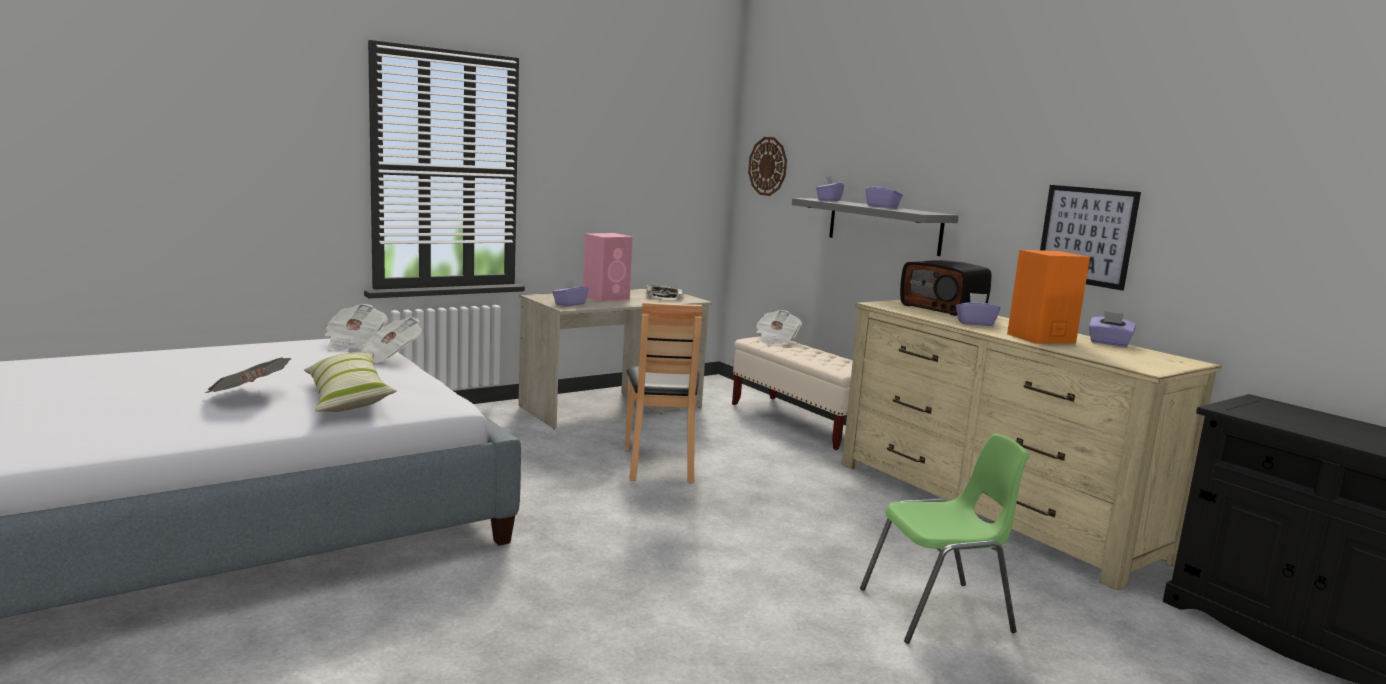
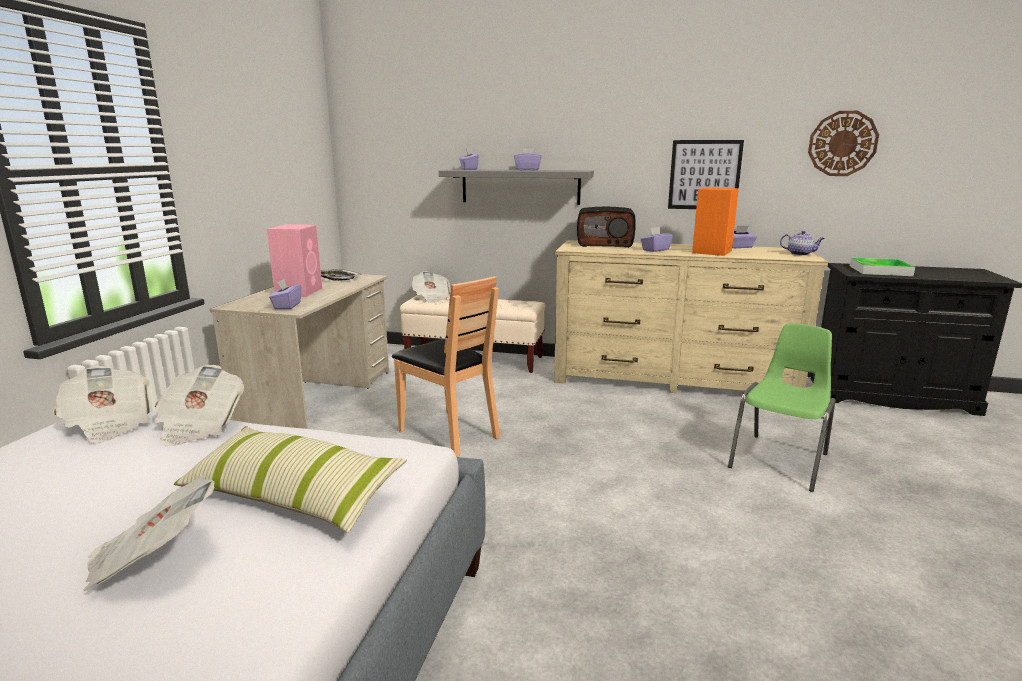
camera: 40 degrees left, 5 degrees up
(768, 166) = (378, 145): wall clock -> wall clock (842, 143)
(1161, 365) = (800, 254): none -> teapot
(1289, 417) = (880, 270): none -> tray

